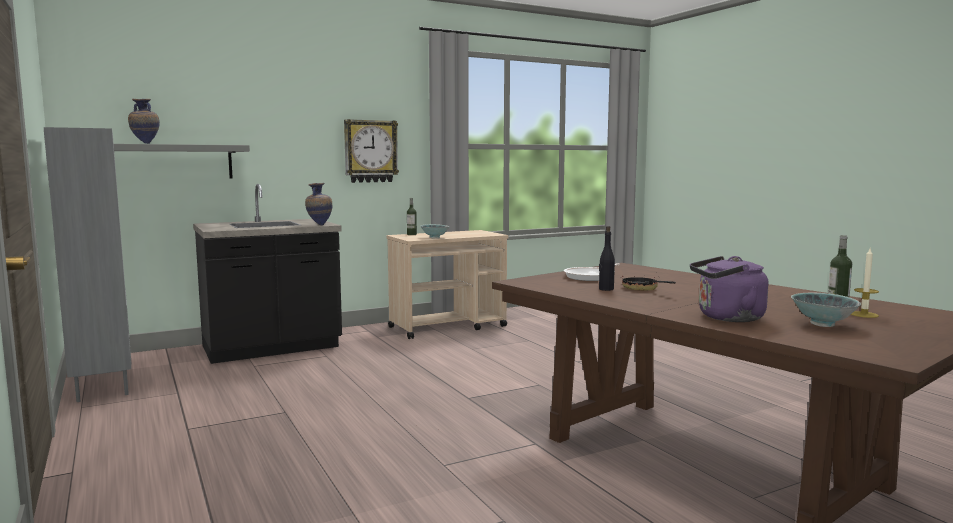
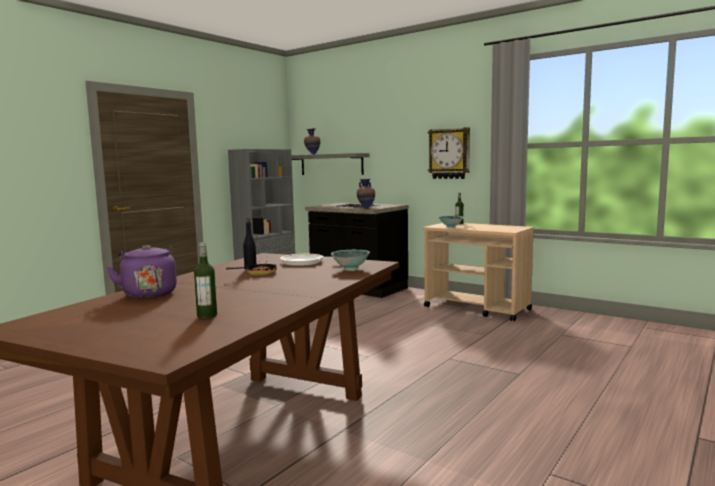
camera: 65 degrees right, 0 degrees up
(822, 324) = (127, 313): bowl -> bowl (351, 269)
(864, 314) = (174, 322): candle -> none

